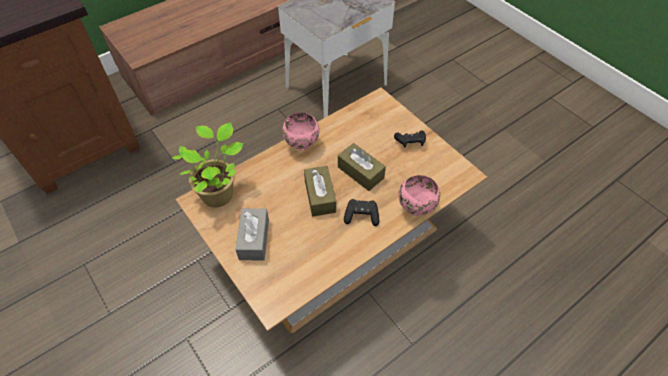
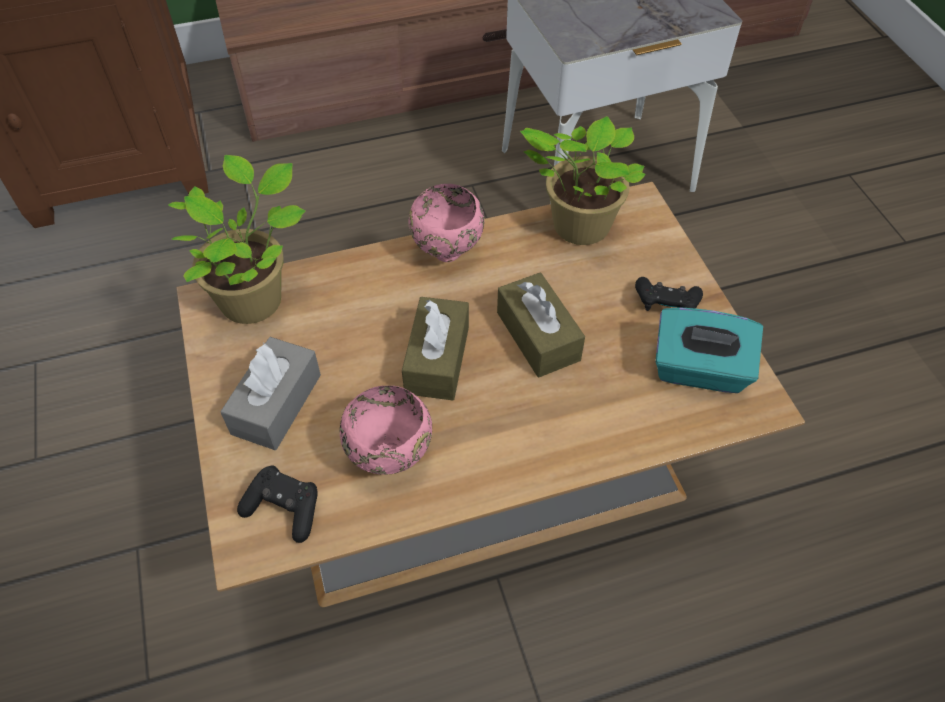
camera: 20 degrees right, 0 degrees up
(356, 117) = (576, 227): none -> potted plant
(361, 216) = (501, 423): black game controller -> black game controller (284, 508)
(416, 208) = (620, 442): pink bowl -> pink bowl (391, 456)
(436, 167) = (699, 370): none -> turquoise tissue box

